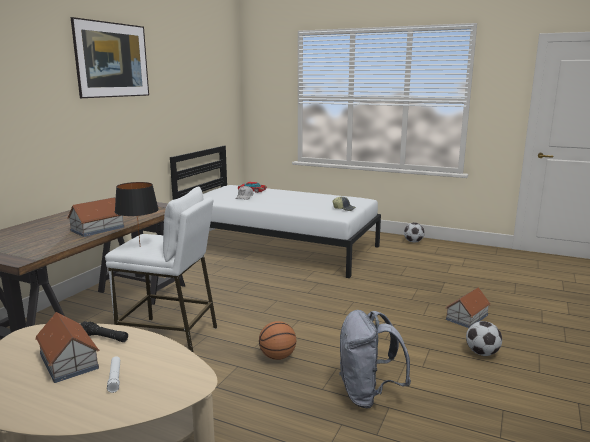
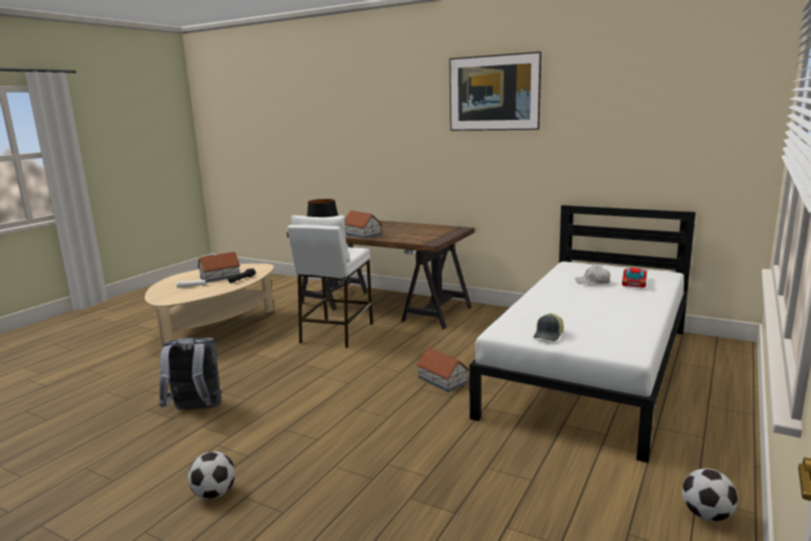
camera: 95 degrees right, 0 degrees up
(277, 356) = (281, 373): basketball -> none
(467, 317) = (313, 506): toy house -> toy house (443, 380)

